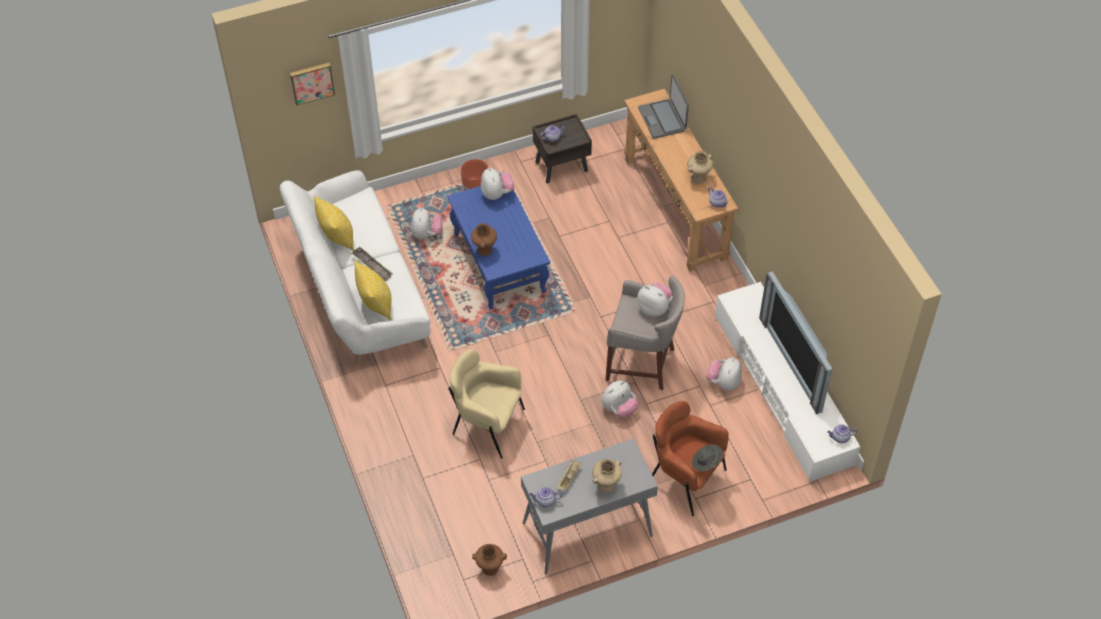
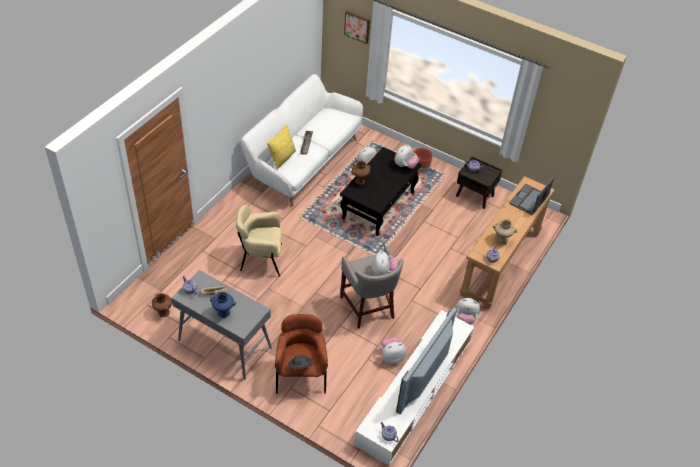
camera: 50 degrees right, 5 degrees down
(337, 237) = (312, 121): yellow pillow -> none
(487, 425) = (261, 259): beige armchair -> beige armchair turned 75 degrees counterclockwise
(499, 262) = (378, 205): blue coffee table -> black coffee table
(606, 486) = (223, 313): beige vase -> blue vase
(619, 408) = (325, 314): plush toy -> plush toy (465, 318)

